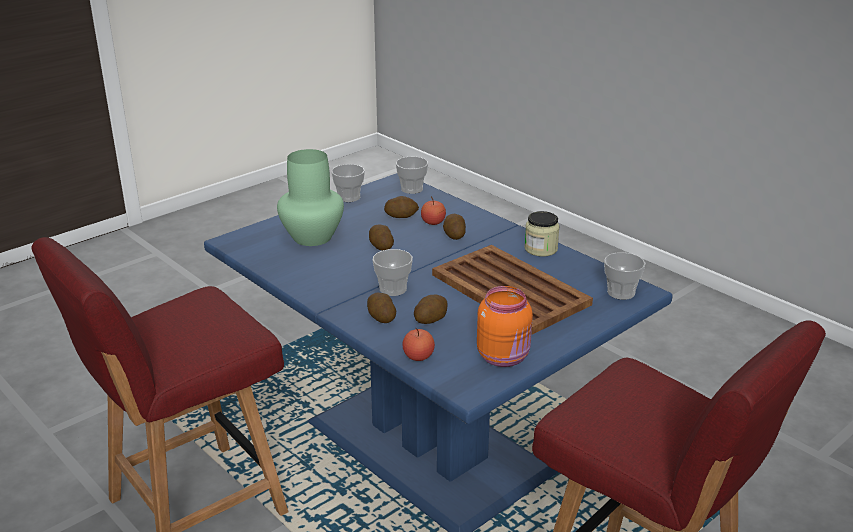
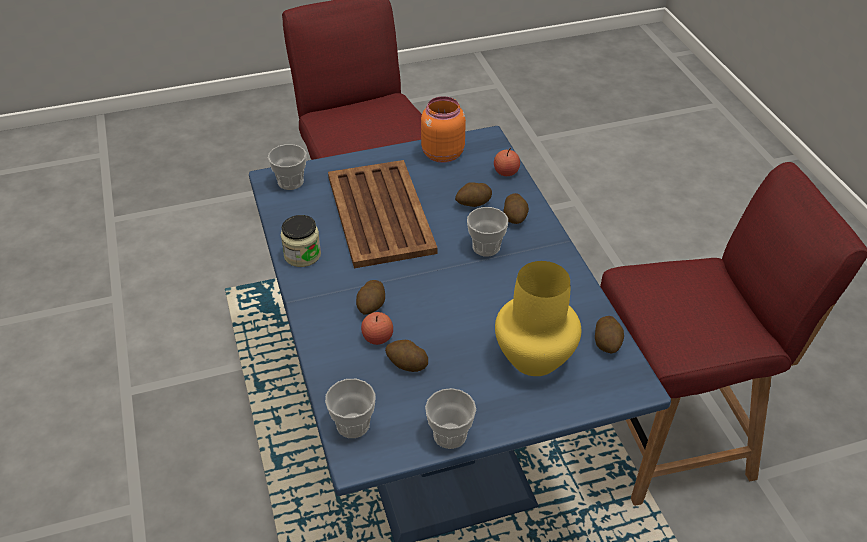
camera: 155 degrees left, 15 degrees up
(313, 237) = (533, 357): green vase -> yellow vase
(381, 246) = (463, 314): potato -> potato (607, 343)

